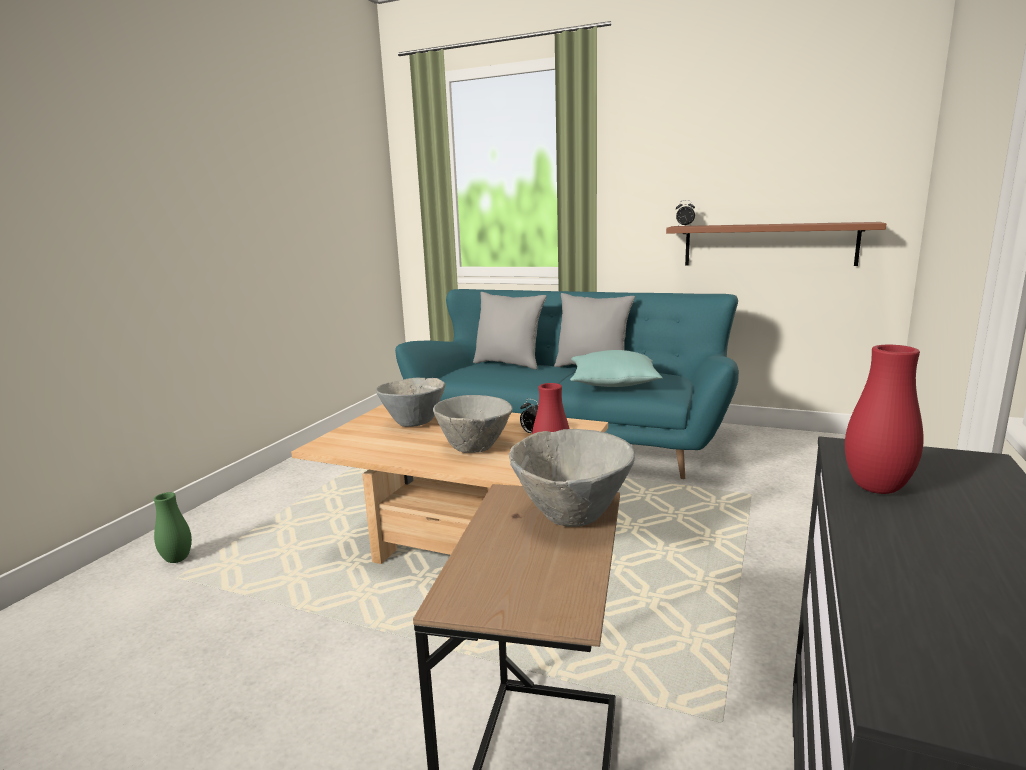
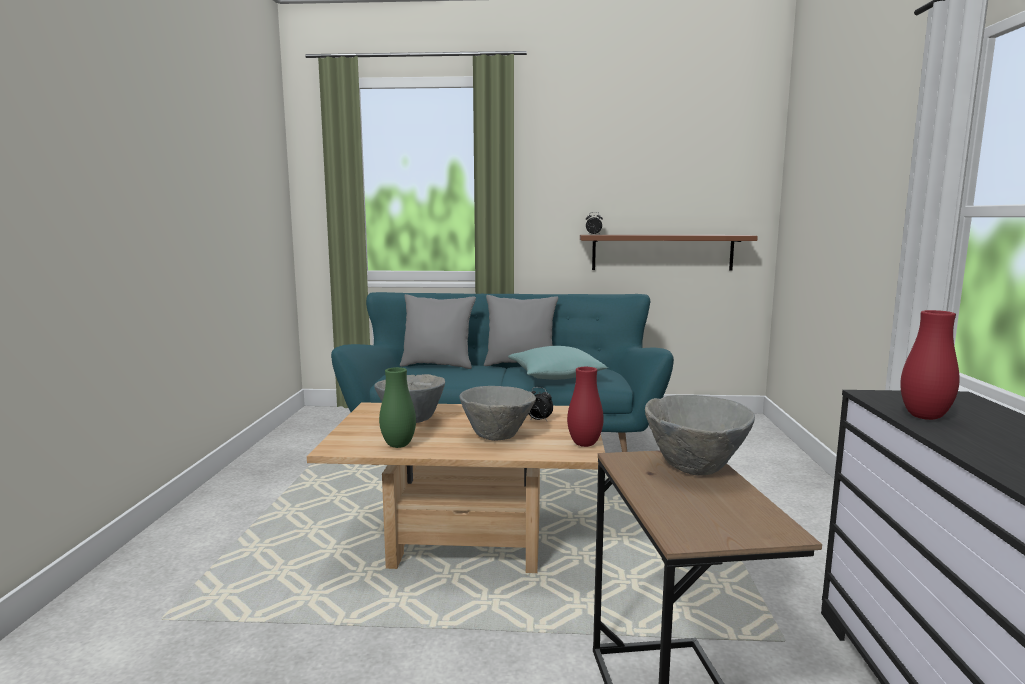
camera: 20 degrees left, 5 degrees down
(177, 559) = (146, 601): green vase -> green vase (398, 445)

